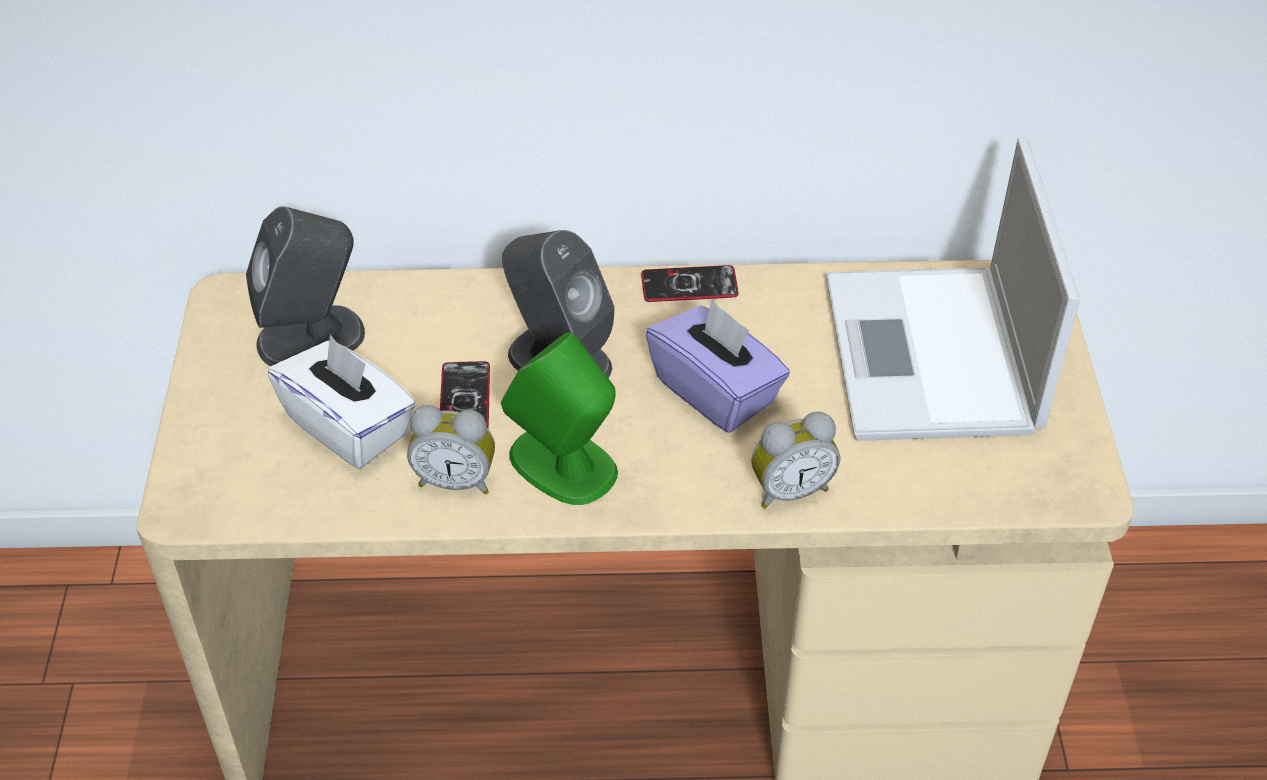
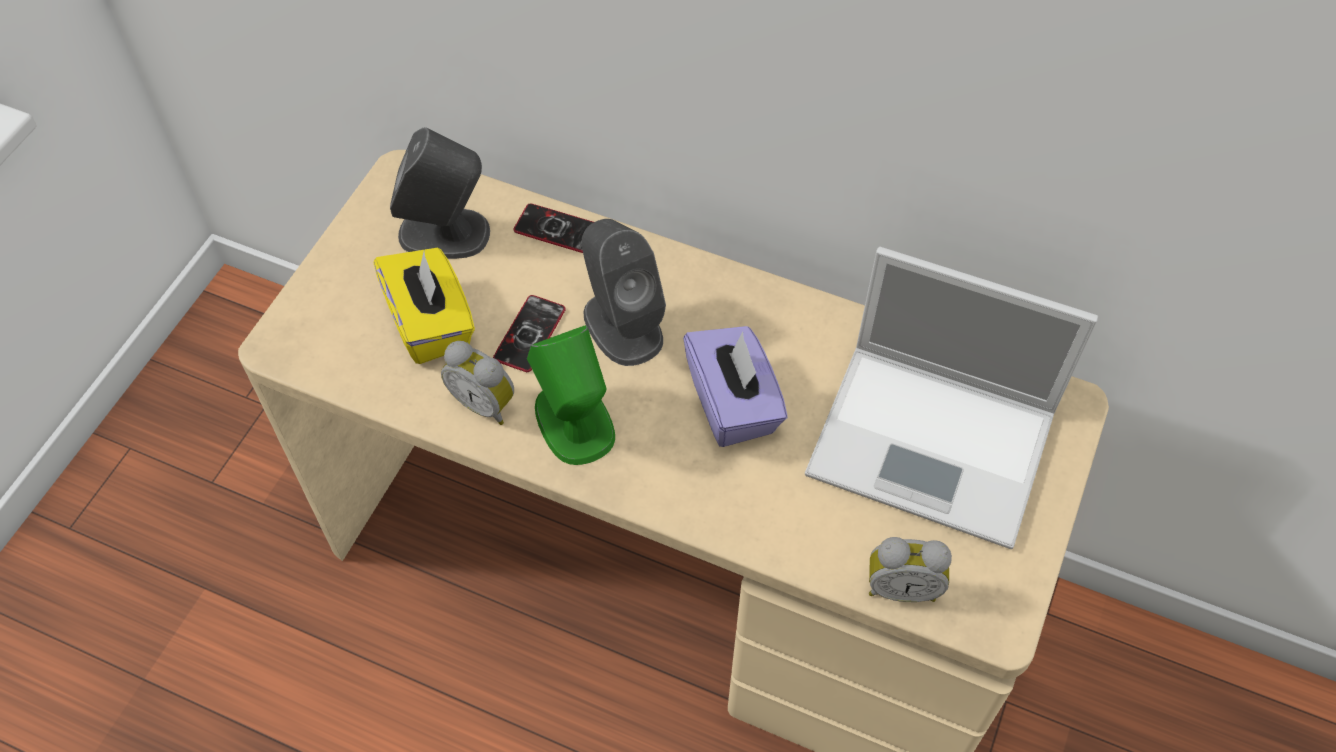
camera: 25 degrees right, 10 degrees up
(349, 427) = (431, 324): white tissue box -> yellow tissue box
(689, 285) = (767, 296): phone -> phone (558, 230)
(789, 489) = (742, 518): alarm clock -> alarm clock (901, 586)
(932, 358) = (936, 444): laptop -> laptop turned 90 degrees counterclockwise

